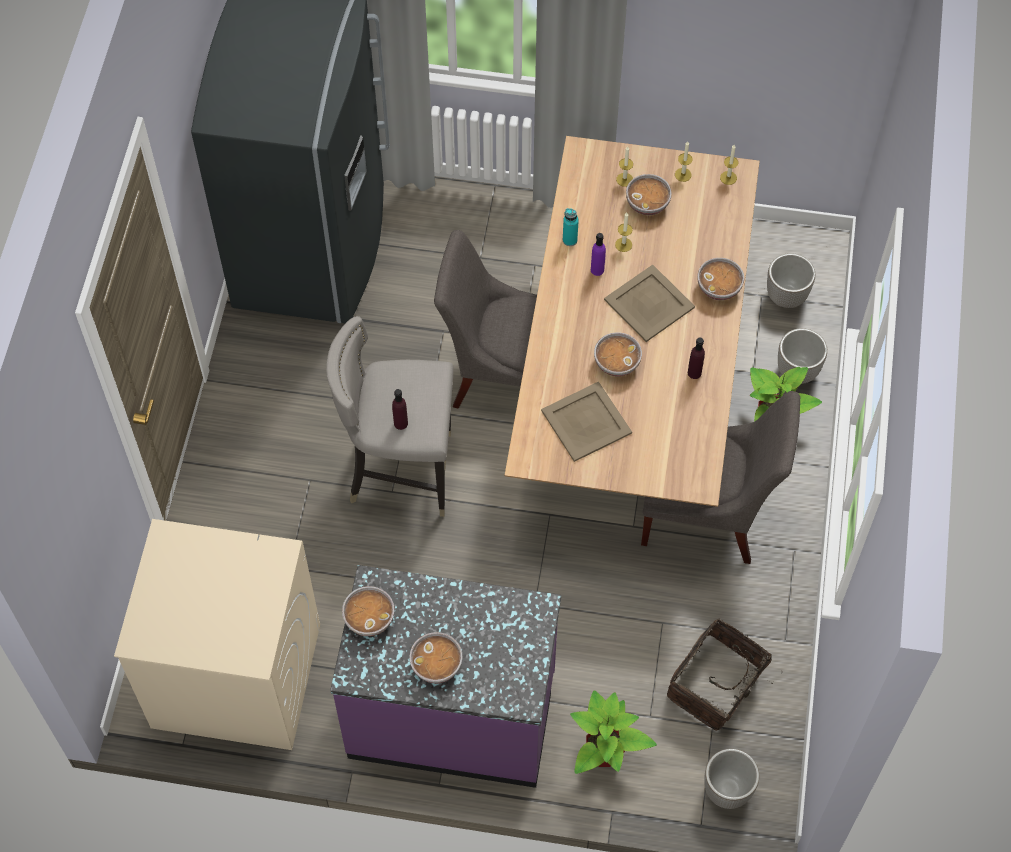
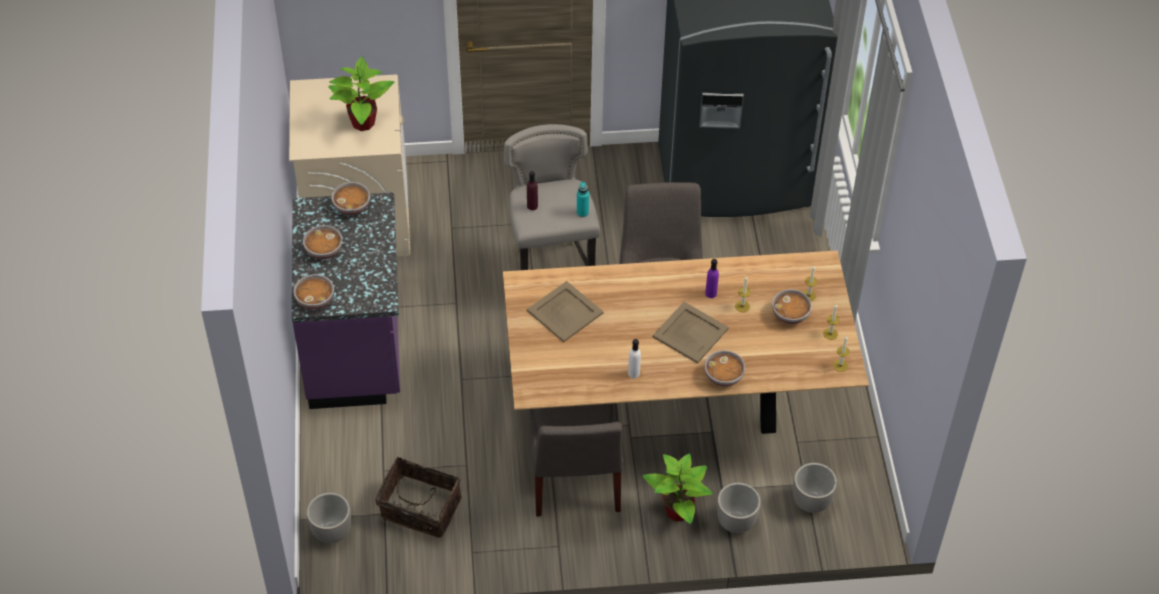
camera: 75 degrees right, 10 degrees down
(569, 240) = (733, 271): turquoise bottle -> turquoise bottle (582, 212)
(604, 754) = (345, 446): potted plant -> potted plant (362, 123)
(616, 363) = (626, 321): bowl -> bowl (315, 300)
(694, 373) = (633, 373): purple bottle -> white bottle

